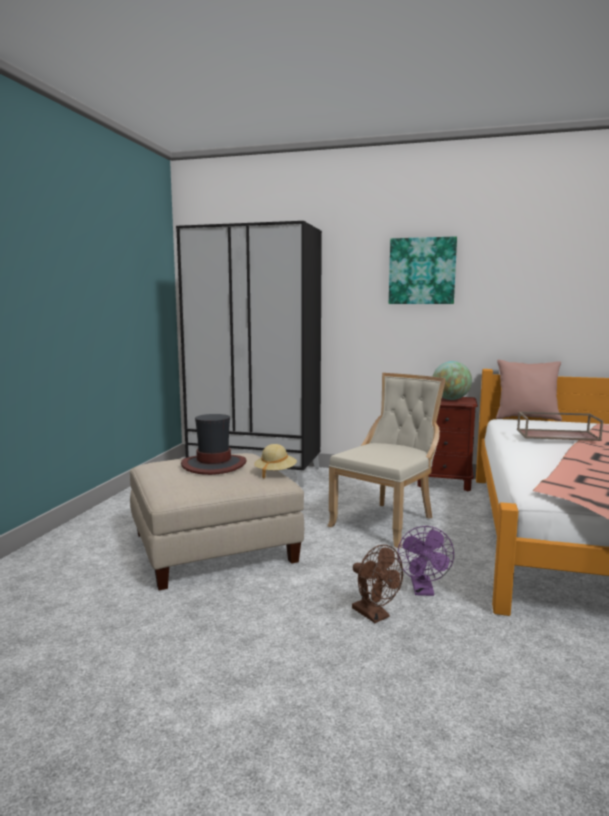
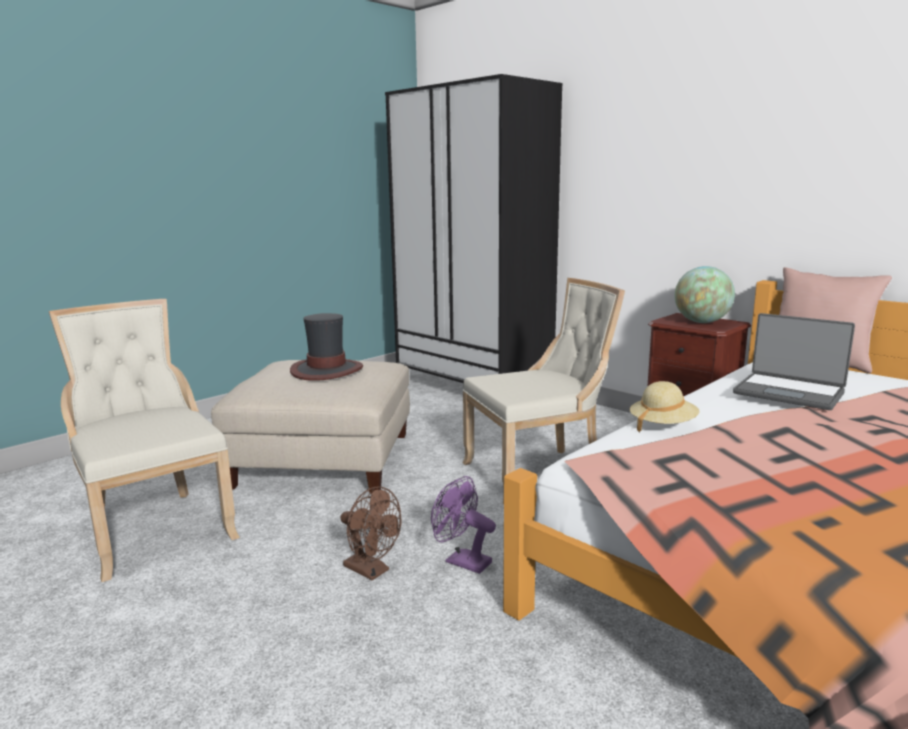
camera: 30 degrees right, 5 degrees up
(140, 639) = (156, 528): none -> beige chair
(275, 472) = (373, 388): beige hat -> beige hat (662, 425)
(375, 615) = (372, 571): brown fan -> brown fan turned 45 degrees counterclockwise
(422, 271) = (685, 132): picture -> none
(423, 591) = (462, 561): purple fan -> purple fan turned 90 degrees clockwise
(558, 435) = (789, 392): brown tray -> laptop

